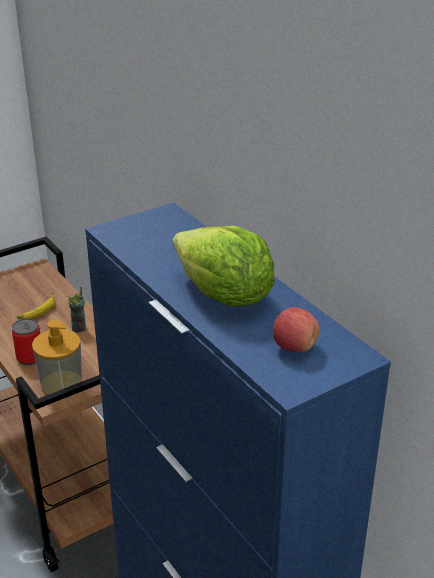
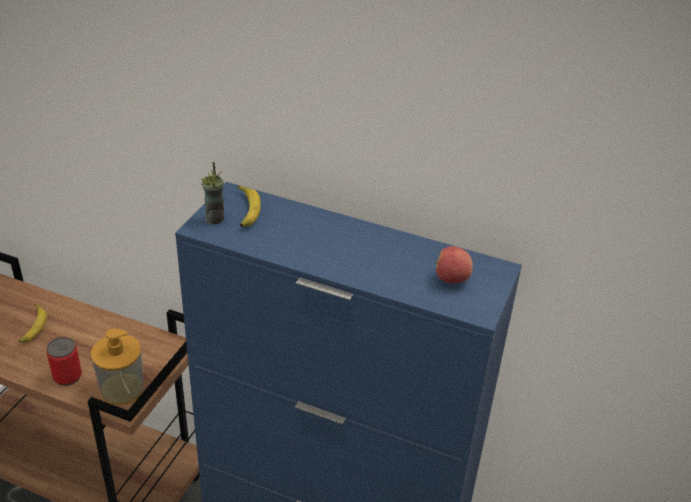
camera: 35 degrees left, 5 degrees up
(79, 328) = (92, 329): cup -> cup (215, 218)
(163, 229) = (246, 210): none -> banana
(224, 297) = (359, 256): lettuce -> none

